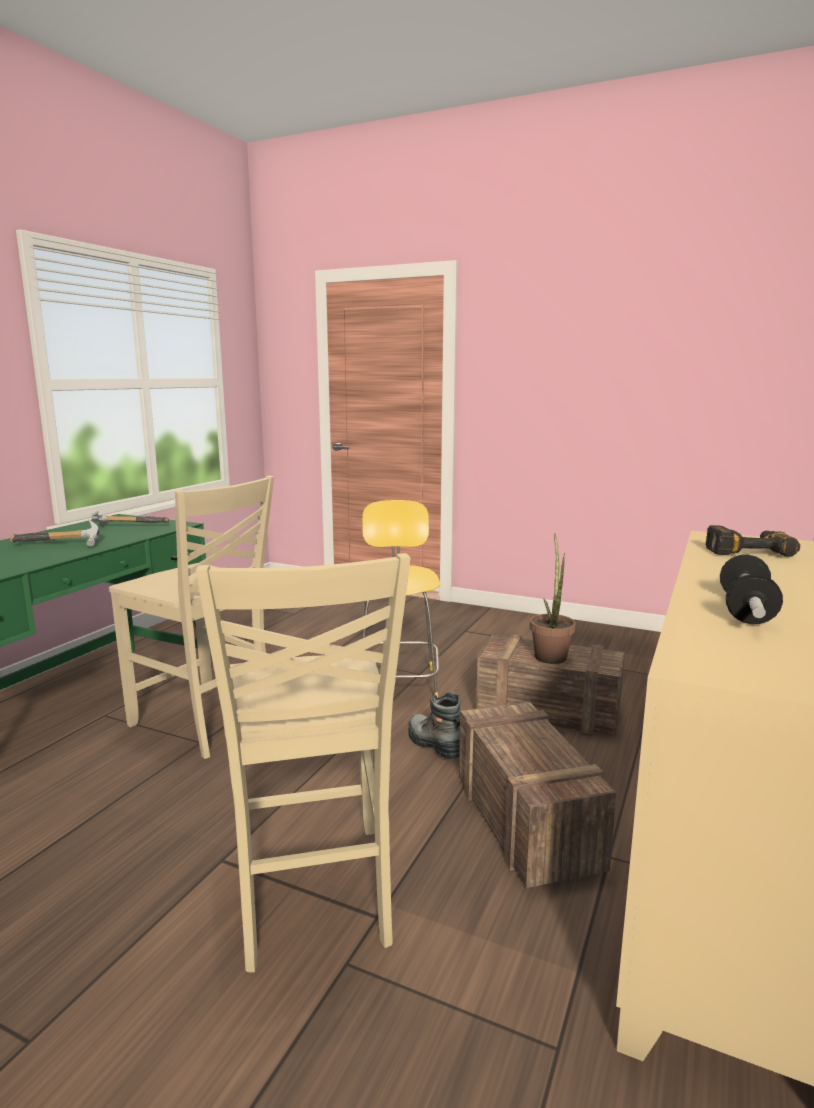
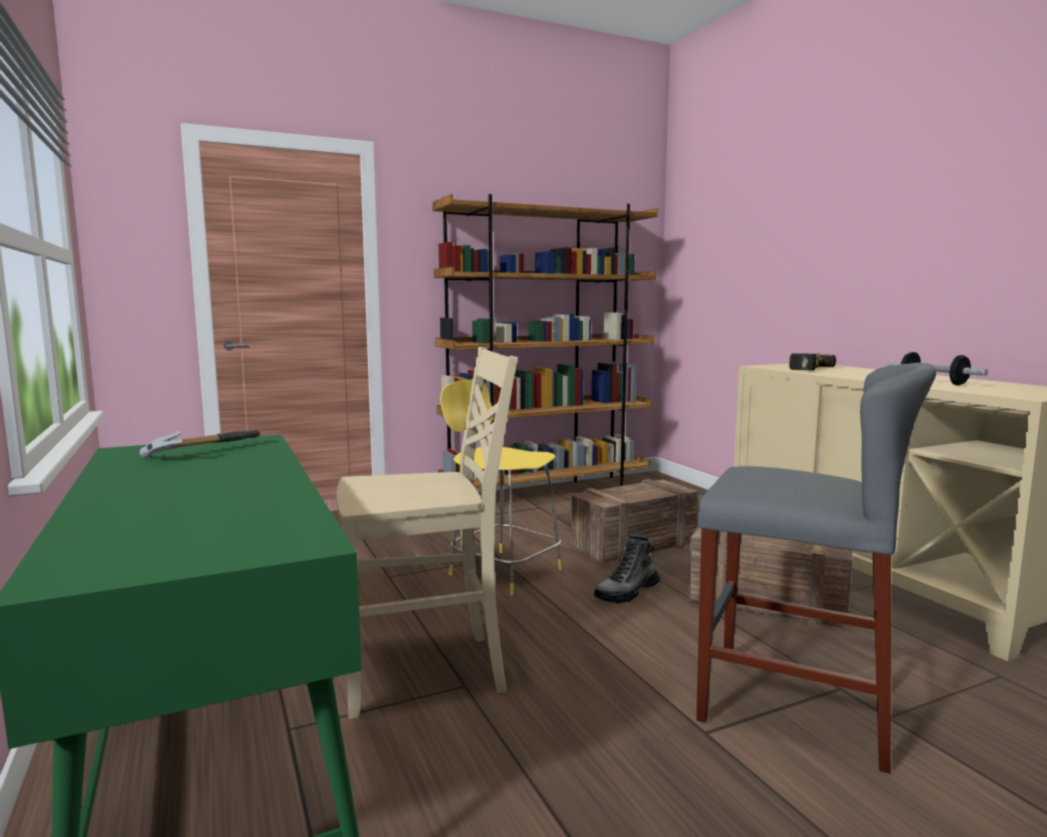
camera: 50 degrees left, 5 degrees down
(59, 545) = (210, 481): hammer -> none
(312, 895) = (794, 705): beige chair -> grey stool
(435, 745) = (627, 592): boot -> boot turned 45 degrees counterclockwise
(550, 655) = (636, 493): potted plant -> none
(600, 635) = (547, 493): none -> brown bookcase

